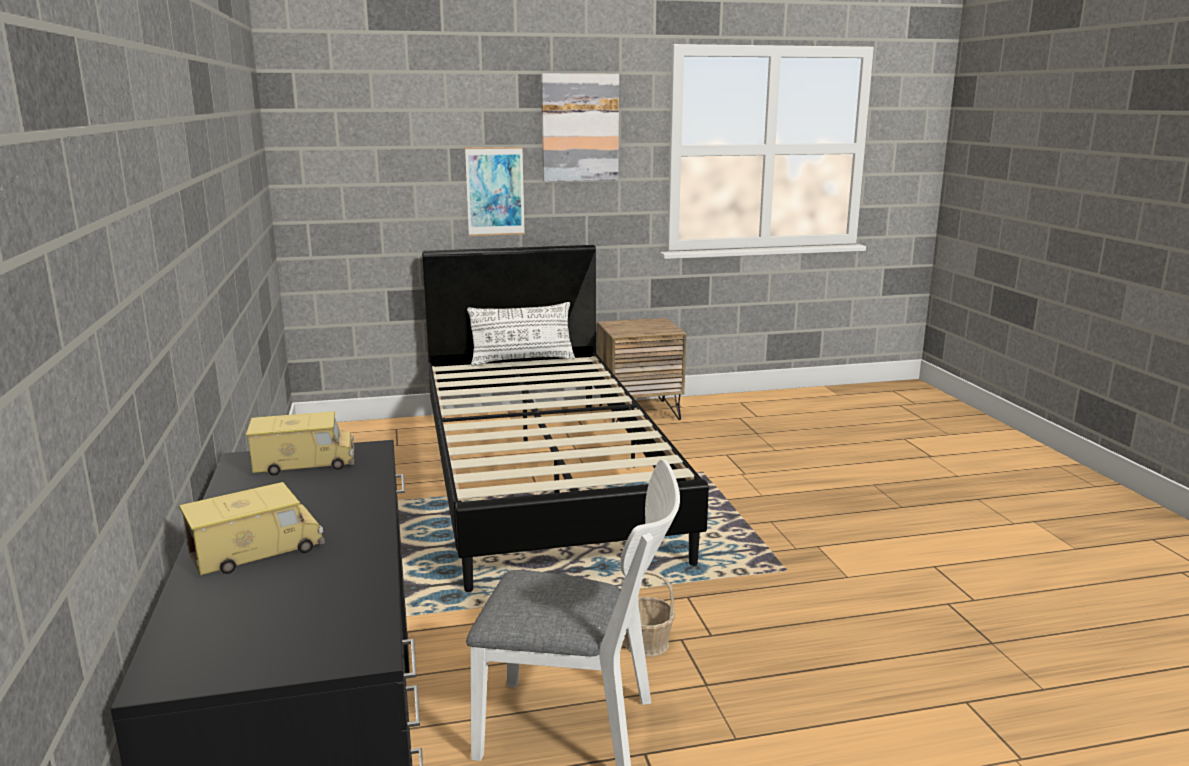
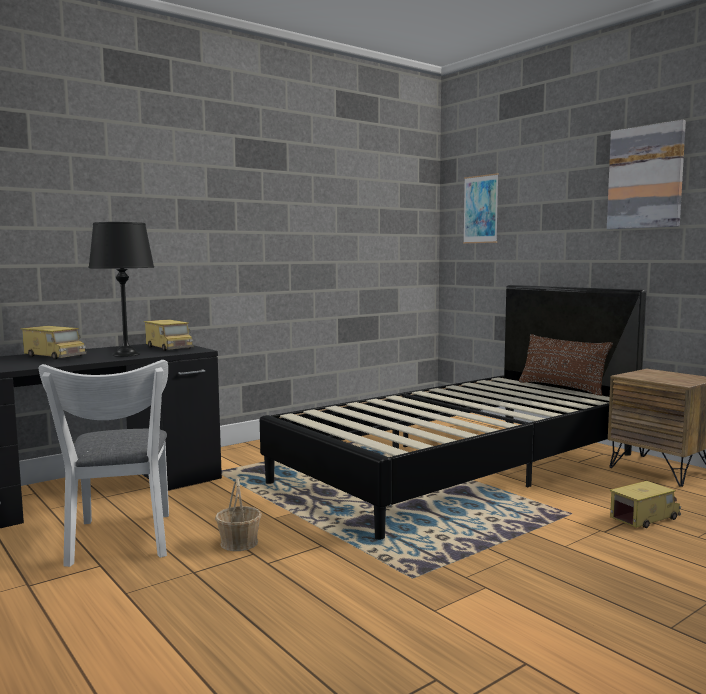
camera: 65 degrees right, 10 degrees down
(337, 495) = (126, 354): none -> black table lamp
(495, 191) = (570, 238): picture -> picture (480, 209)
(522, 360) = (562, 388): white pillow -> brown pillow
(731, 453) = (644, 518): none -> toy truck

